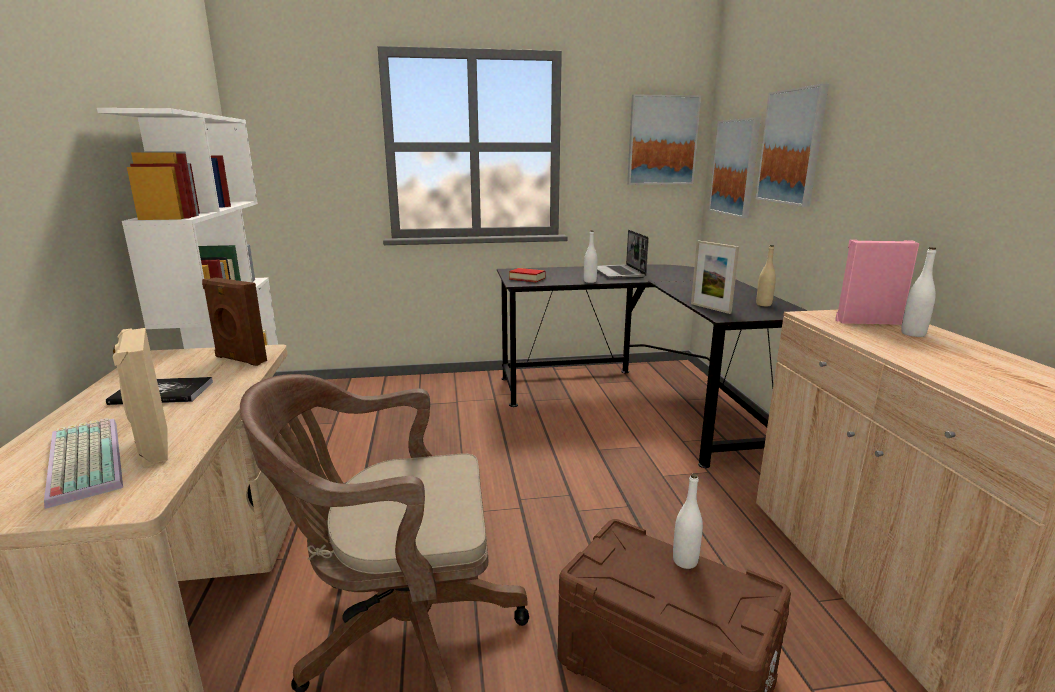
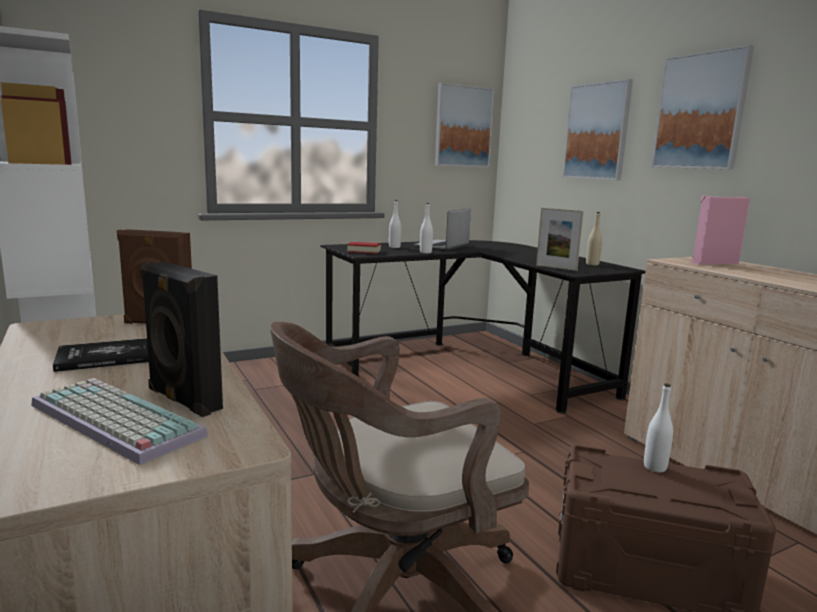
camera: 20 degrees left, 5 degrees down
(152, 447) = (182, 400): beige speaker -> black speaker
(619, 273) = (442, 246): laptop -> laptop turned 60 degrees clockwise
(735, 167) = (534, 151): picture -> picture (700, 111)
(913, 334) = (755, 268): white bottle -> white bottle (394, 247)

